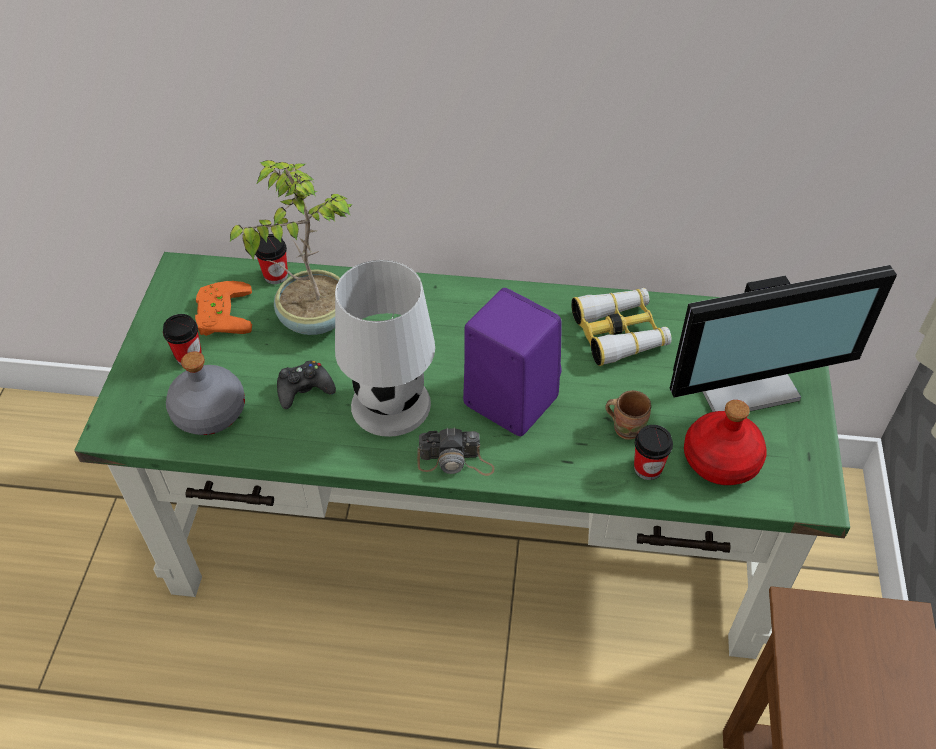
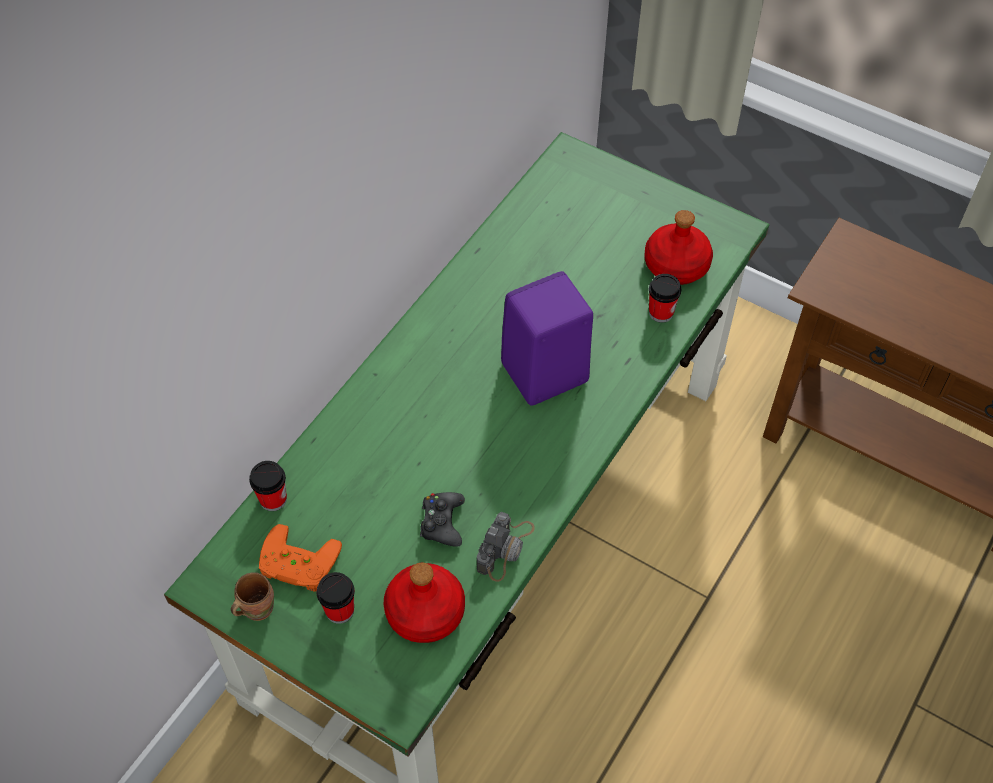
camera: 65 degrees left, 5 degrees up
(208, 412) = (425, 612): grey bottle -> red bottle
(314, 318) = (354, 485): potted plant -> none
(390, 403) = (498, 460): white table lamp -> none
(455, 461) = (588, 436): camera -> camera (505, 548)
(619, 332) = (513, 267): binoculars -> none
(626, 427) = (614, 307): brown mug -> brown mug (255, 608)
(743, 379) = (608, 214): monitor -> none

